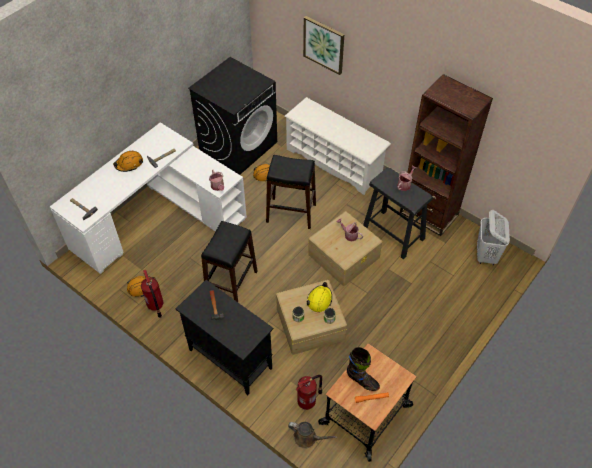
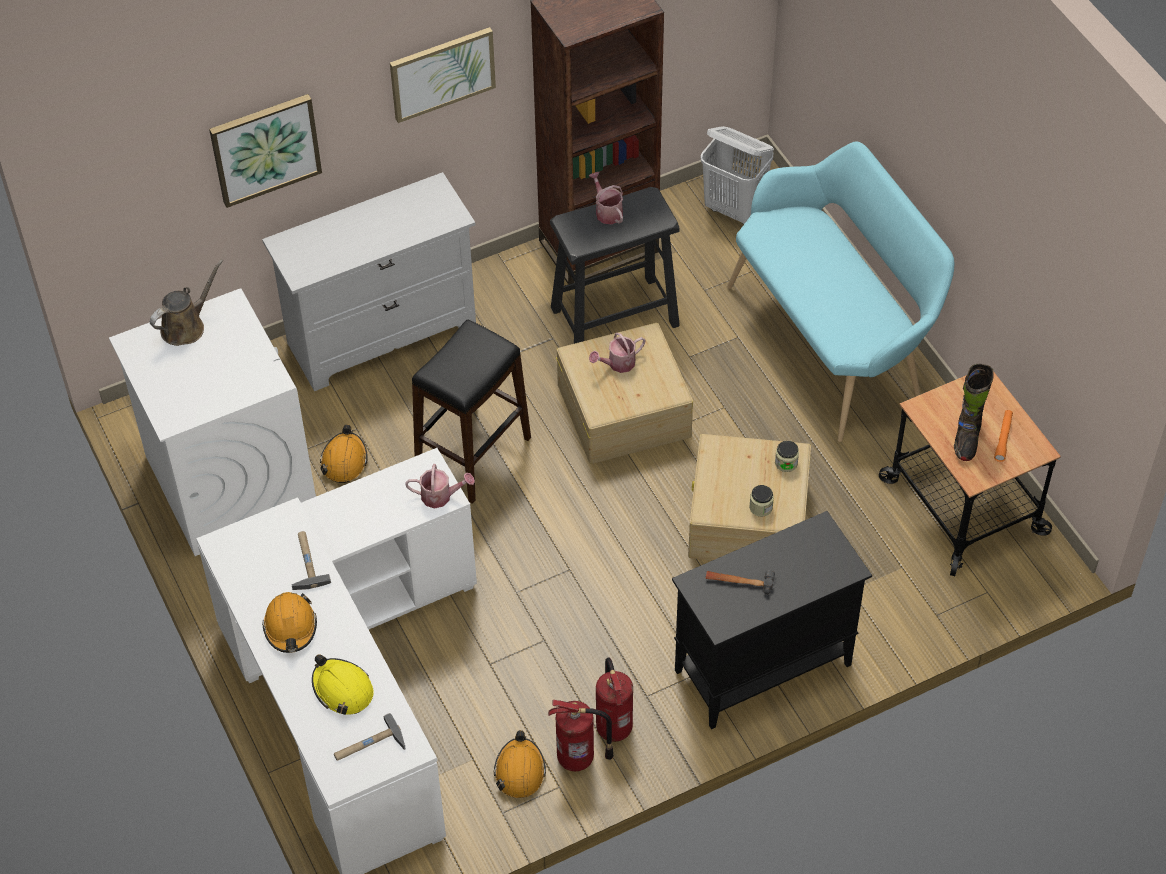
camera: 65 degrees left, 0 degrees up
(232, 285) = (596, 611): black stool -> none
(238, 145) = (229, 480): black washing machine -> white washing machine
(307, 438) = (971, 604): brown watering can -> brown watering can (186, 326)
(308, 401) = (902, 578): fire extinguisher -> fire extinguisher (614, 725)
(319, 300) = (739, 462): yellow hard hat -> yellow hard hat (342, 689)
(334, 162) = (383, 335): white shoe rack -> white dresser
(362, 380) = (966, 438): black boot -> black boot turned 135 degrees clockwise
(398, 75) = (442, 73): none -> picture
(433, 323) = (833, 341): none -> turquoise bench

